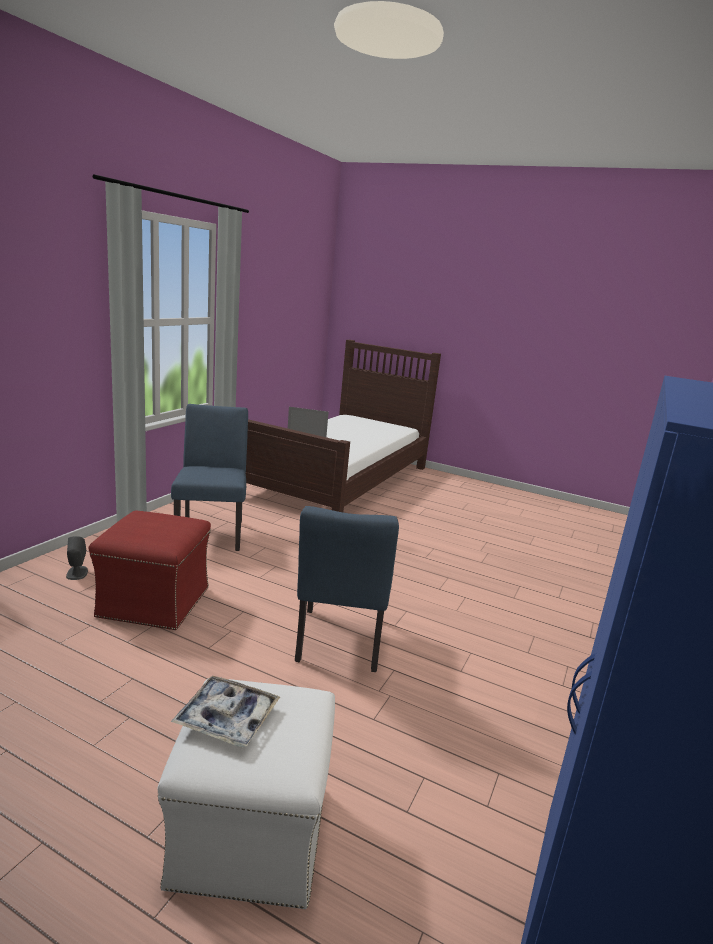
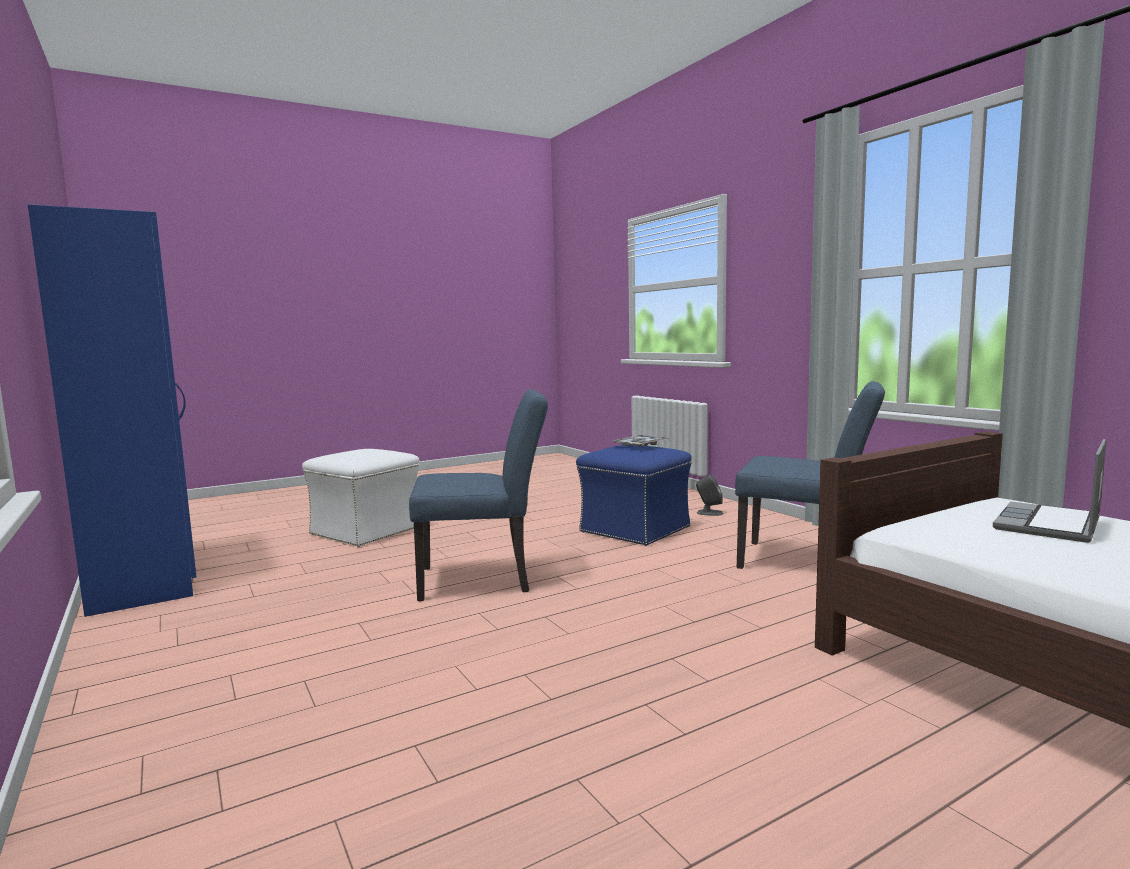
camera: 125 degrees right, 10 degrees down
(154, 603) = (634, 529): red ottoman -> blue ottoman
(227, 718) = (375, 451): tray -> tray (640, 446)
(338, 644) = (485, 579): blue chair -> blue chair turned 135 degrees clockwise

